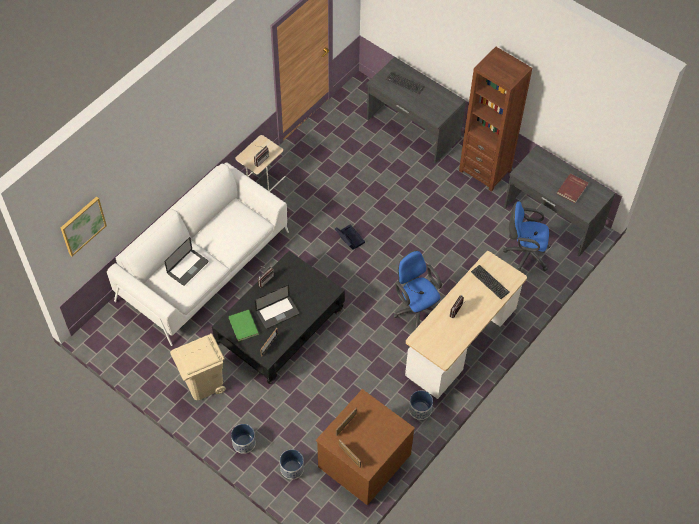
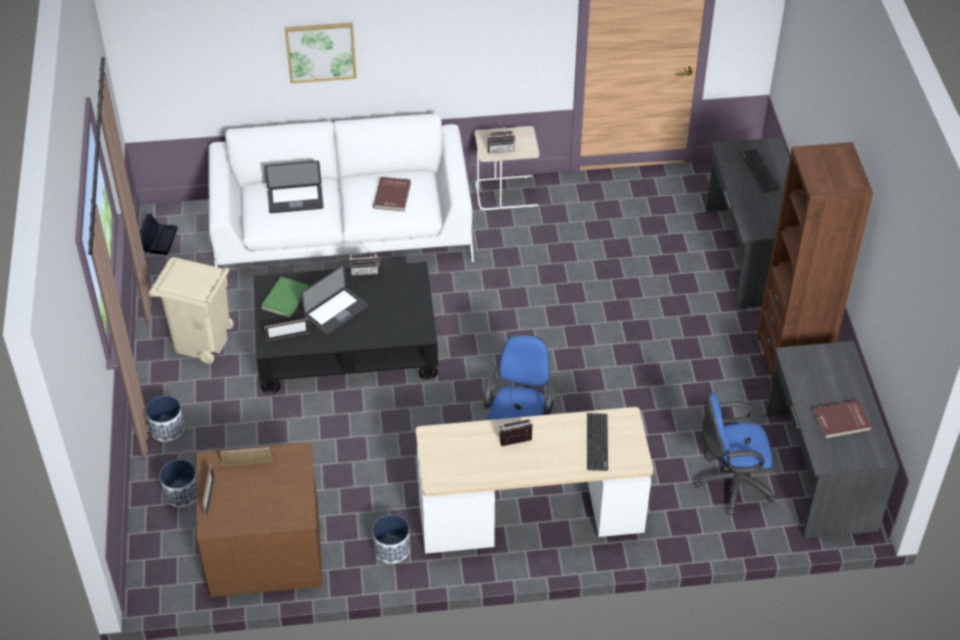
camera: 45 degrees right, 10 degrees down
(82, 225) = (180, 43): picture -> picture (321, 51)
(235, 227) = (393, 195): none -> red book
(277, 313) = (336, 312): laptop -> laptop turned 60 degrees counterclockwise
(349, 238) = (532, 314): black storage box -> black storage box (158, 239)
(524, 254) = (730, 483): blue office chair -> blue office chair turned 60 degrees counterclockwise

